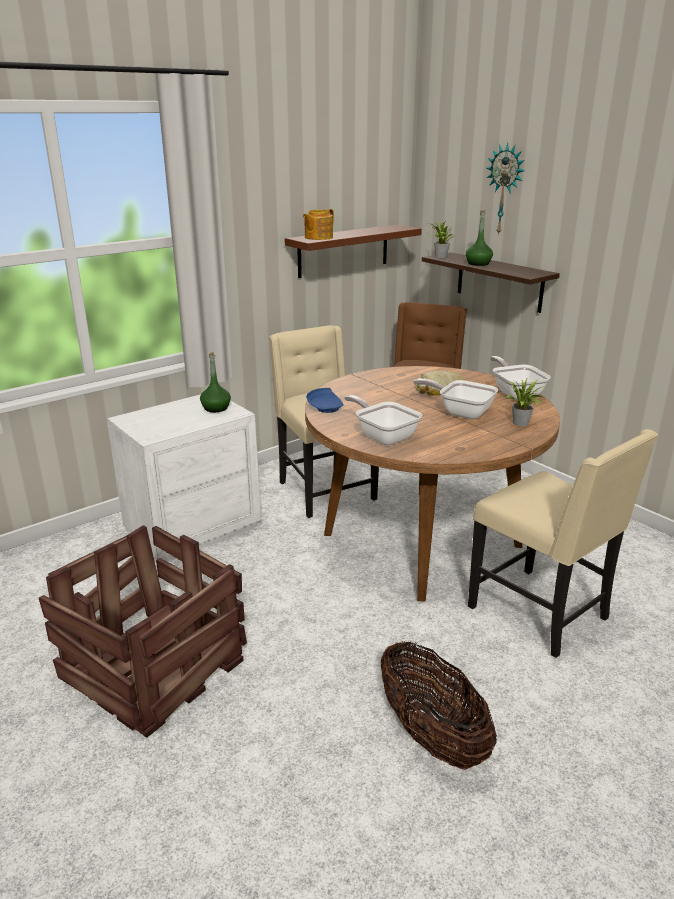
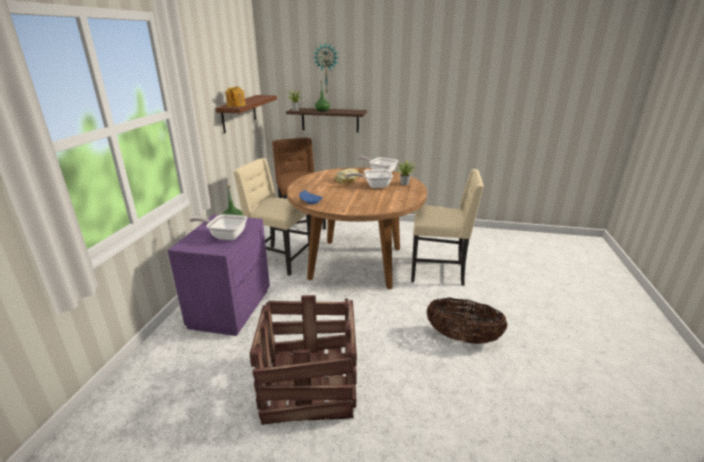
camera: 40 degrees left, 0 degrees up
(192, 528) = (229, 308): white nightstand -> purple nightstand
(383, 436) = (361, 205): frying pan -> frying pan (225, 236)

